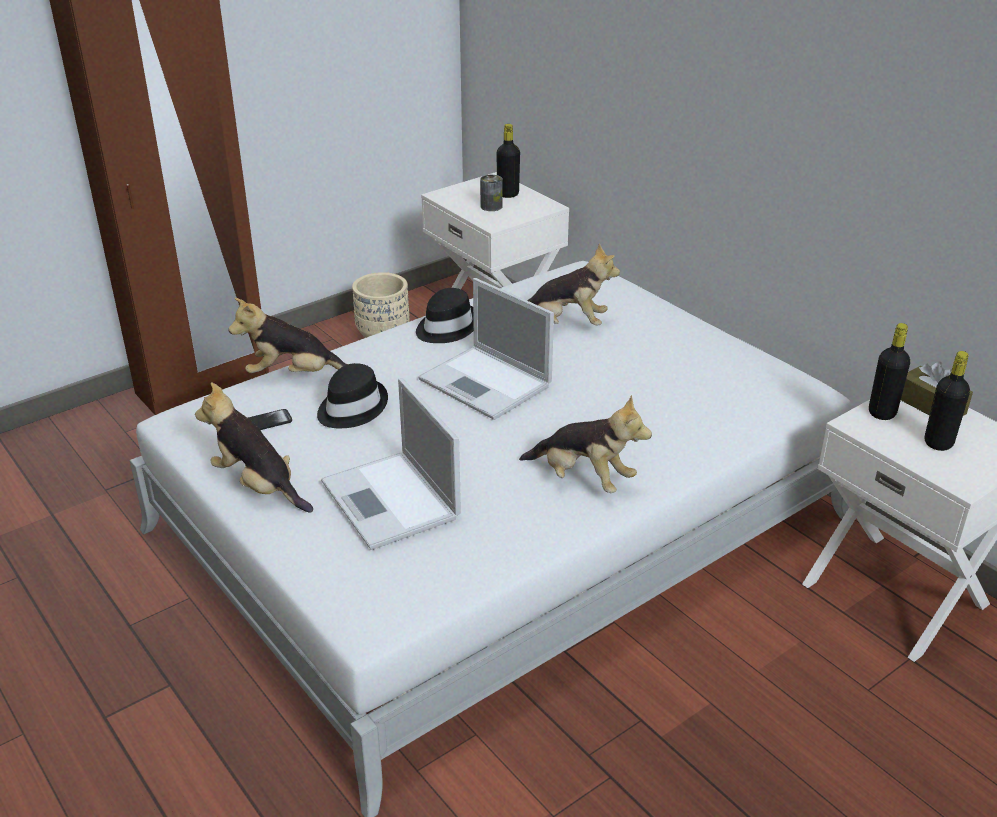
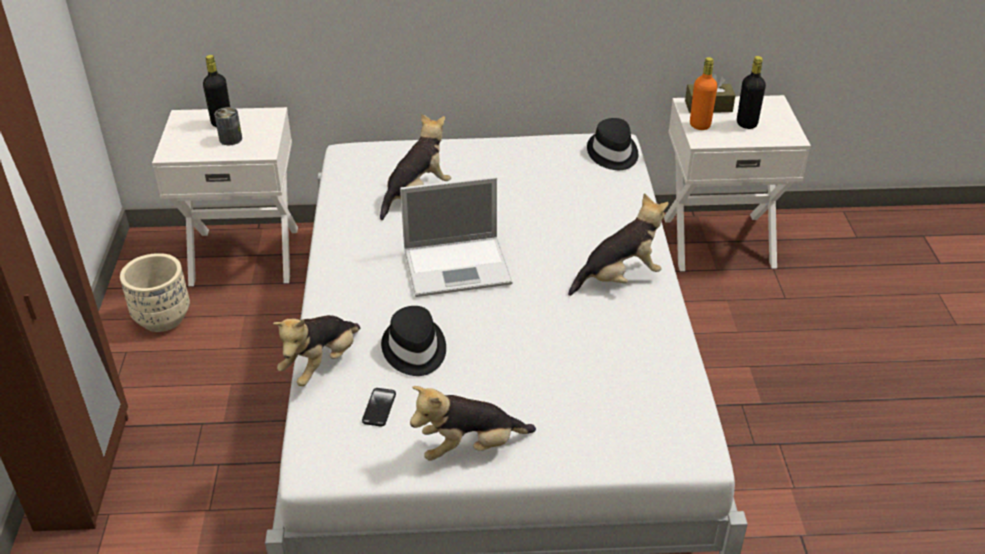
camera: 55 degrees left, 5 degrees up
(392, 501) = (563, 379): laptop -> none
(446, 327) = (349, 251): black hat -> black hat (612, 153)
(882, 413) = (700, 125): black bottle -> orange bottle

